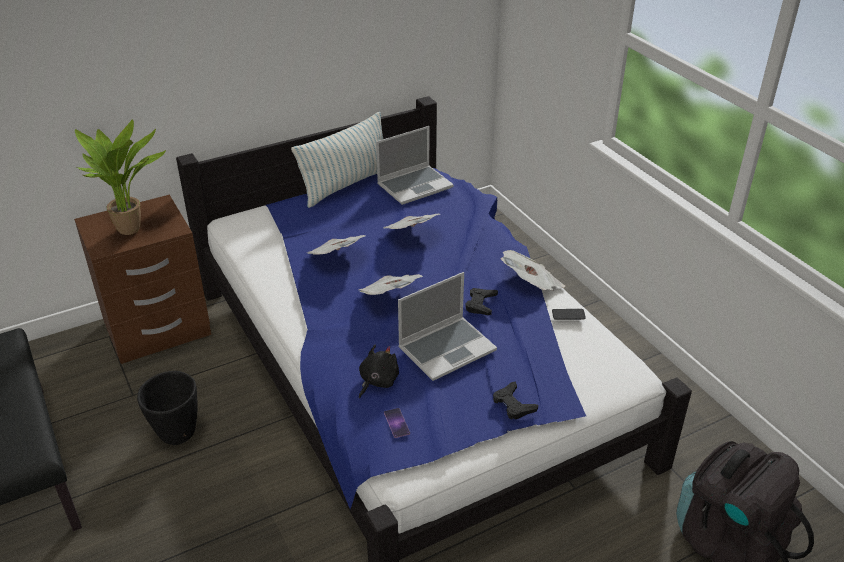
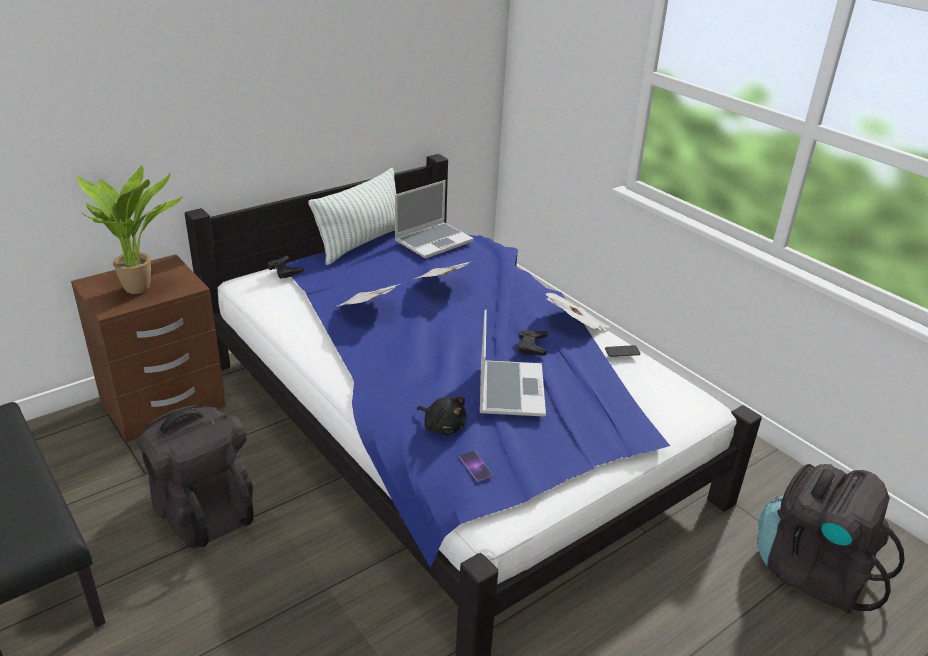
camera: 10 degrees left, 5 degrees down
(177, 434) = (203, 511): black planter -> black backpack
(377, 381) = (443, 426): black plush toy -> black plush toy turned 105 degrees clockwise
(390, 297) = (436, 344): newspaper -> none
(447, 348) = (509, 389): laptop -> laptop turned 45 degrees counterclockwise
(513, 404) = (593, 439): black game controller -> black game controller (284, 270)

